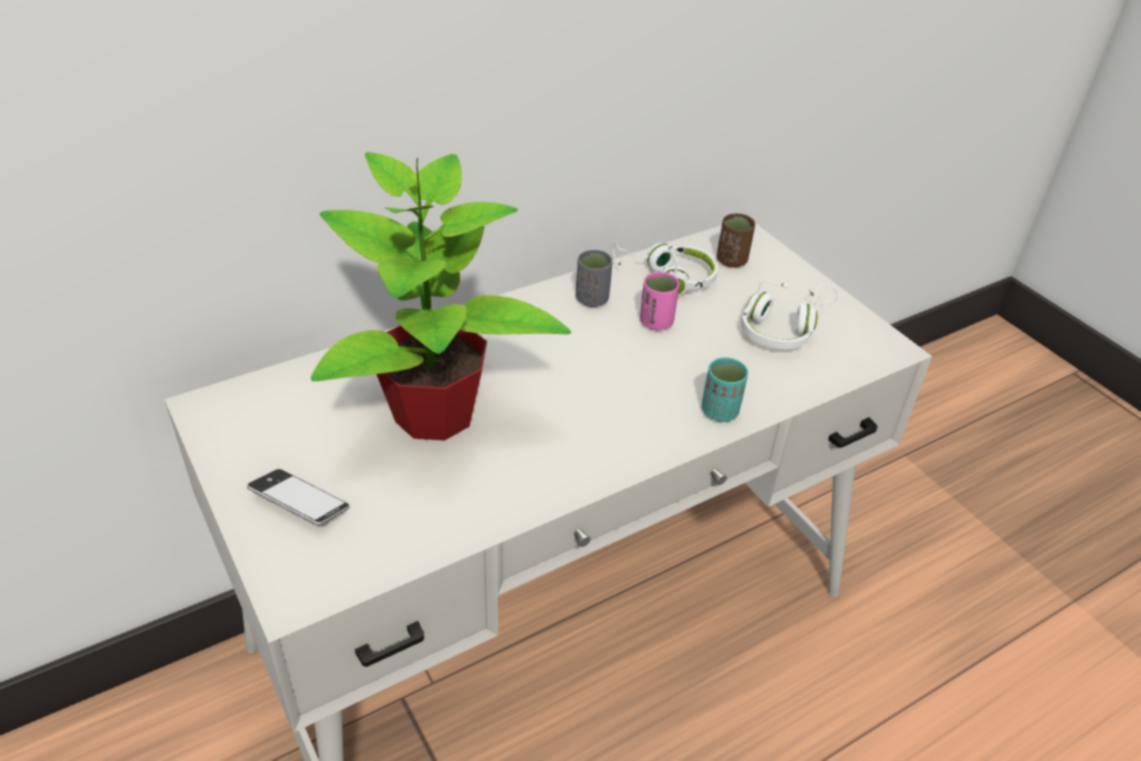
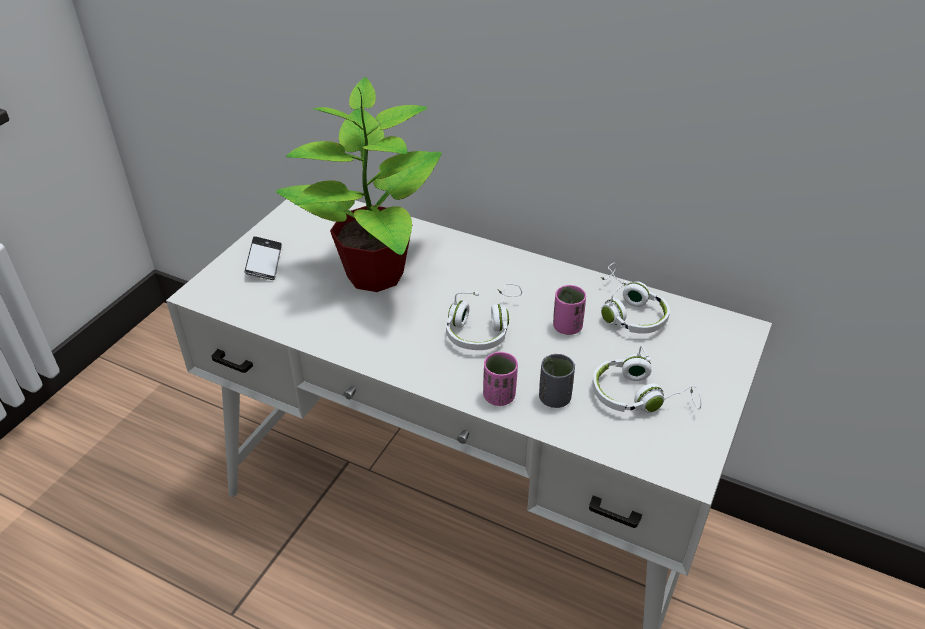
camera: 60 degrees right, 0 degrees up
(592, 299) = (558, 287): grey cup -> grey cup (554, 398)
(606, 375) = (482, 327): none -> white headphones
(720, 411) = (499, 396): turquoise cup -> pink cup
(731, 261) = (695, 336): brown cup -> none

